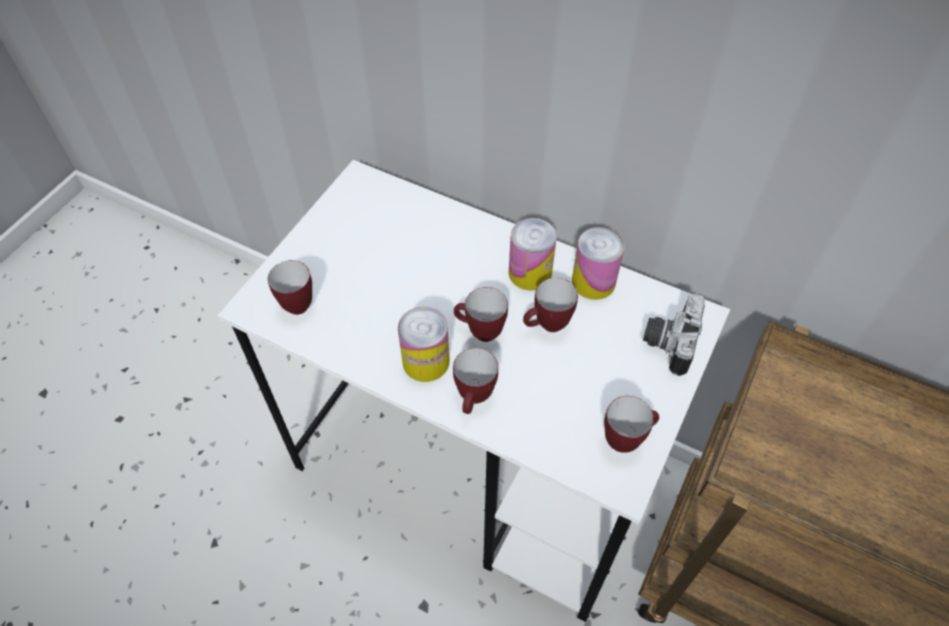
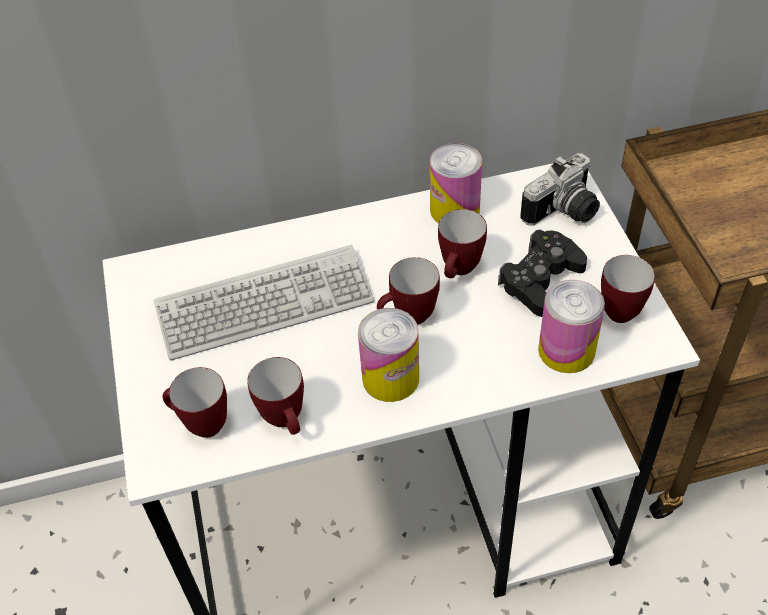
camera: 40 degrees left, 5 degrees down
(407, 256) = (264, 304): none -> keyboard
(474, 400) = (470, 375): mug -> mug (287, 422)
(530, 272) = (394, 240): can -> can (566, 350)
(594, 374) = (540, 279): none -> black game controller
(668, 341) = (564, 213): camera -> camera turned 105 degrees counterclockwise

